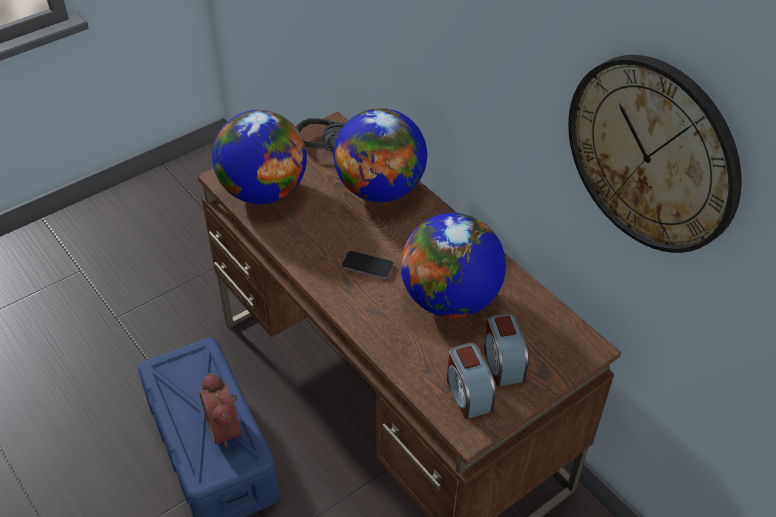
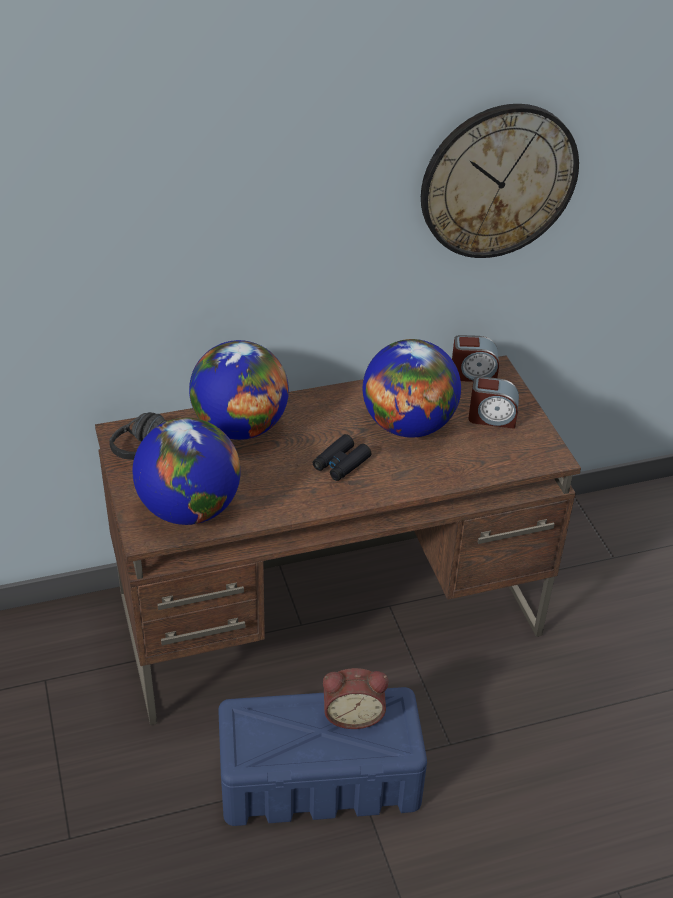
camera: 70 degrees left, 5 degrees down
(367, 266) = (341, 463): phone -> black binoculars
(468, 393) = (516, 446): alarm clock -> alarm clock (473, 374)

